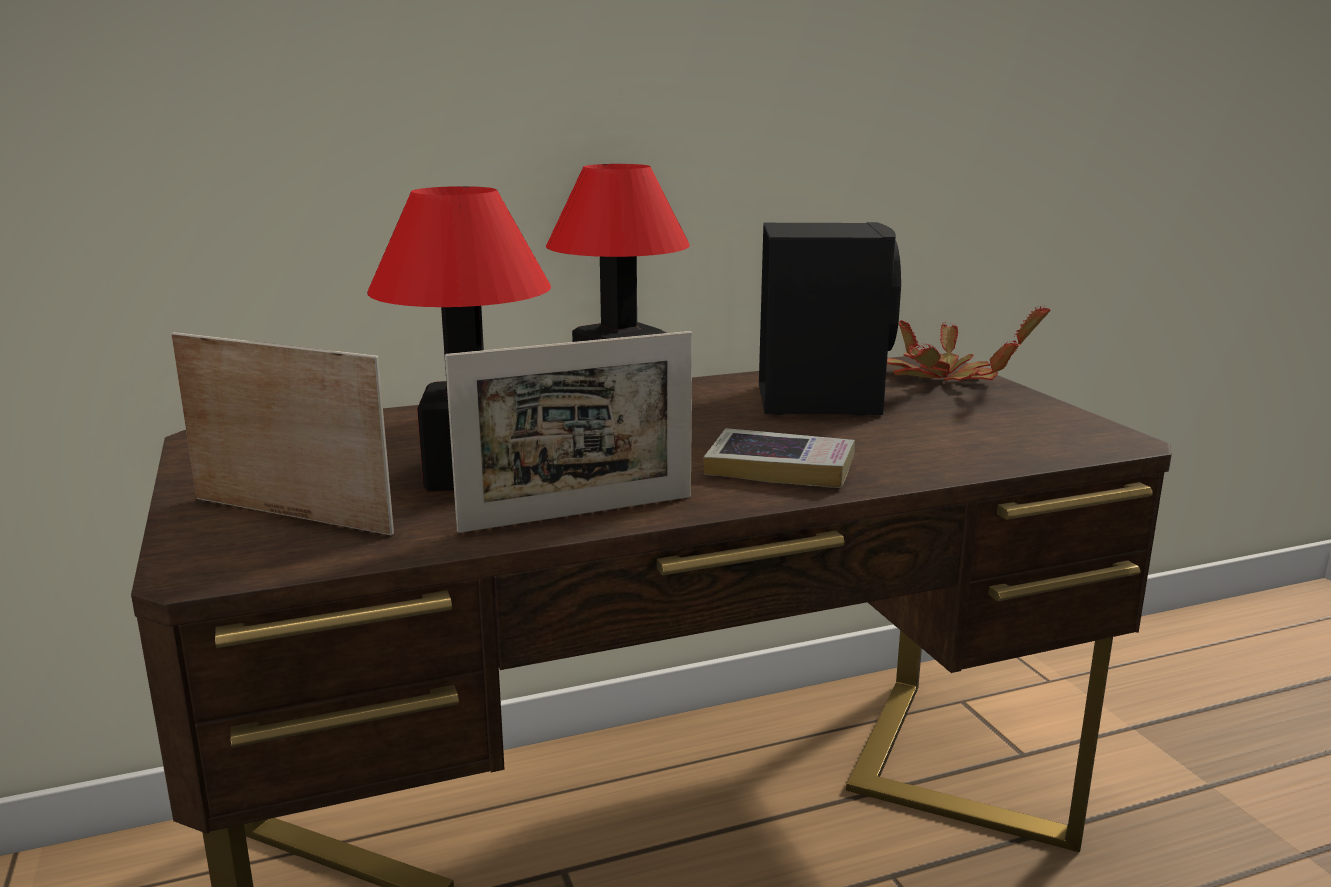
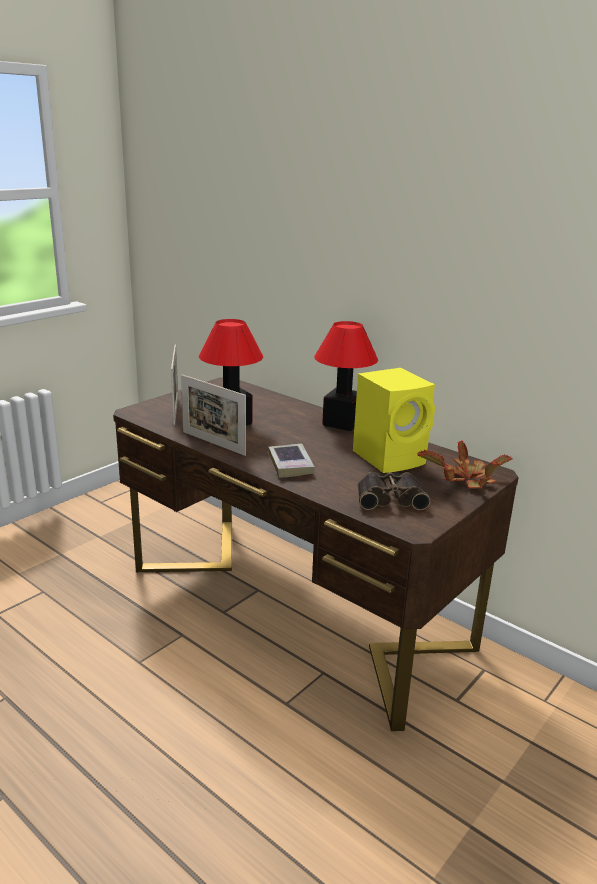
camera: 60 degrees right, 5 degrees up
(819, 399) = (391, 457): black speaker -> yellow speaker
(987, 431) = (390, 497): none -> binoculars

